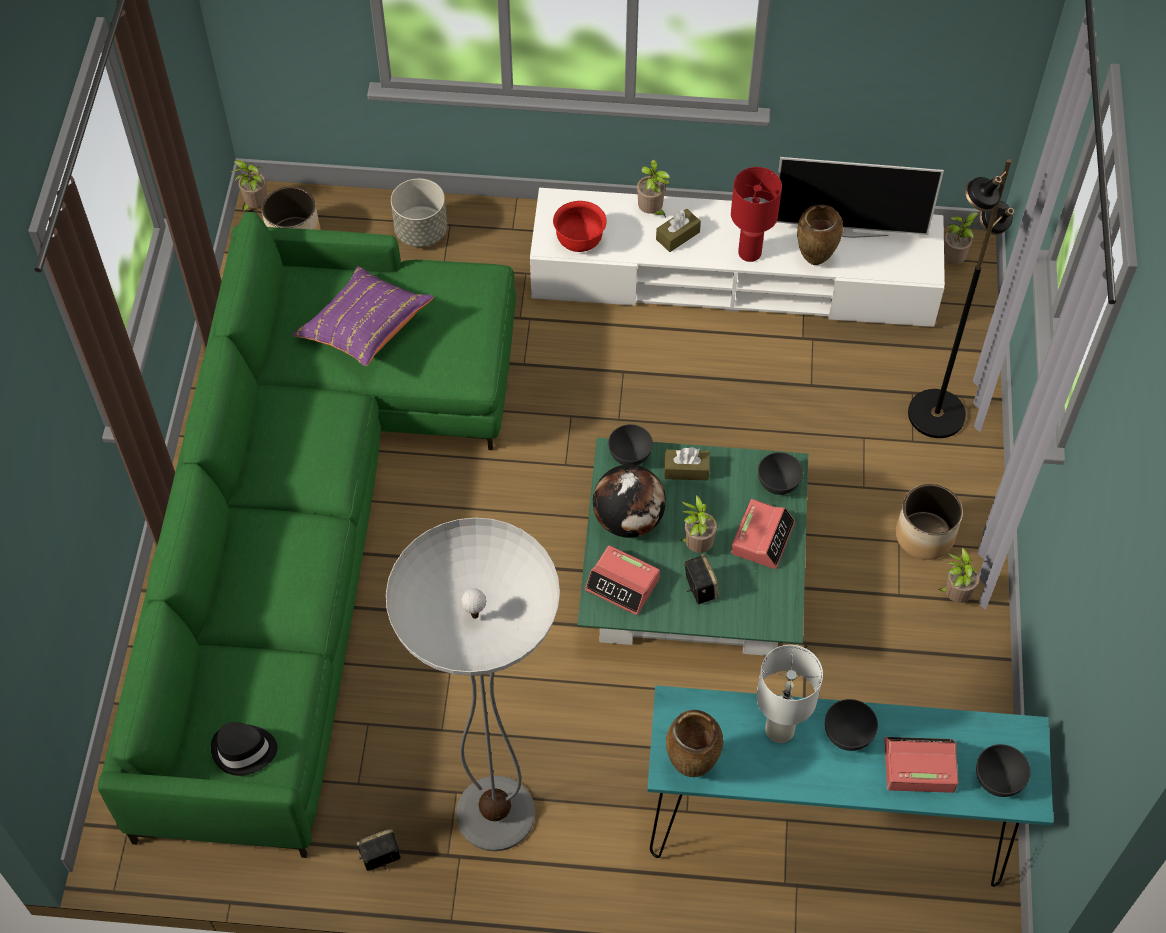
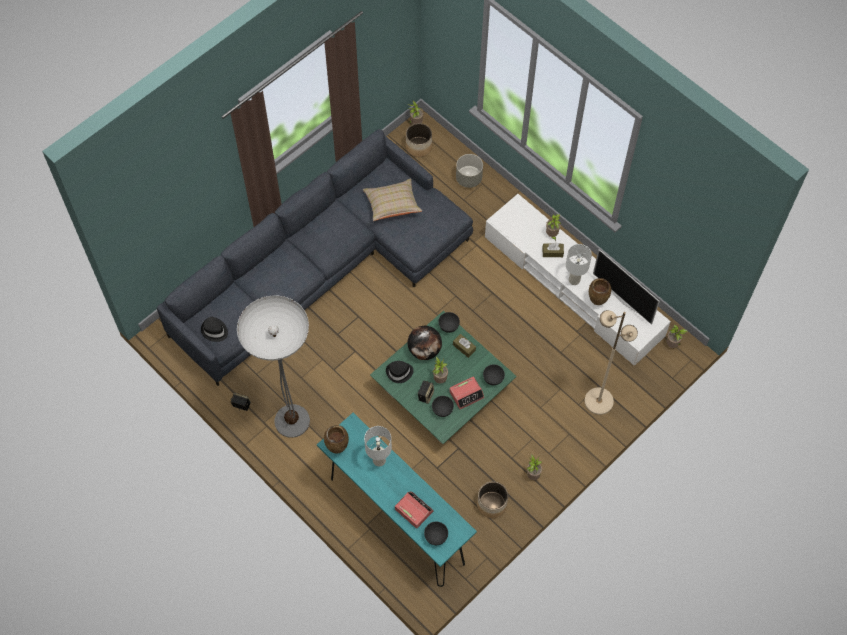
camera: 40 degrees right, 5 degrees up
(311, 526) = (323, 268): green sofa -> grey sofa
(365, 329) = (392, 205): purple pillow -> beige pillow
(579, 241) = (511, 227): red bowl -> none
(623, 584) = (399, 372): alarm clock -> black hat
(750, 253) = (574, 280): red table lamp -> white table lamp
(848, 735) = (400, 480): grey bowl -> grey bowl (442, 410)
(925, 535) = (545, 444): planter -> planter (492, 504)
(935, 414) = (598, 400): black floor lamp -> beige floor lamp

